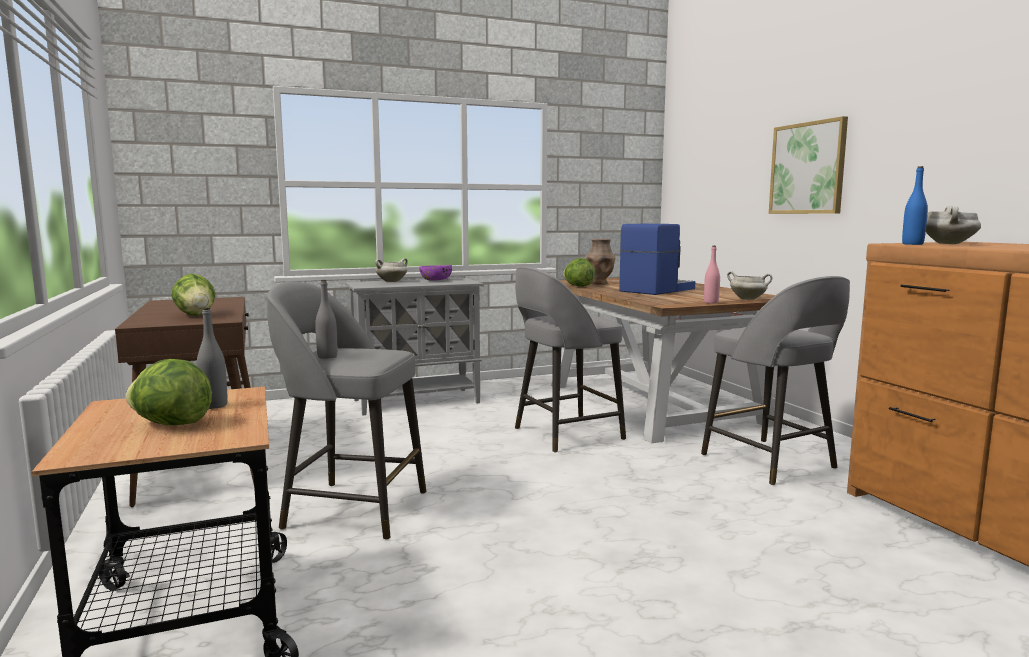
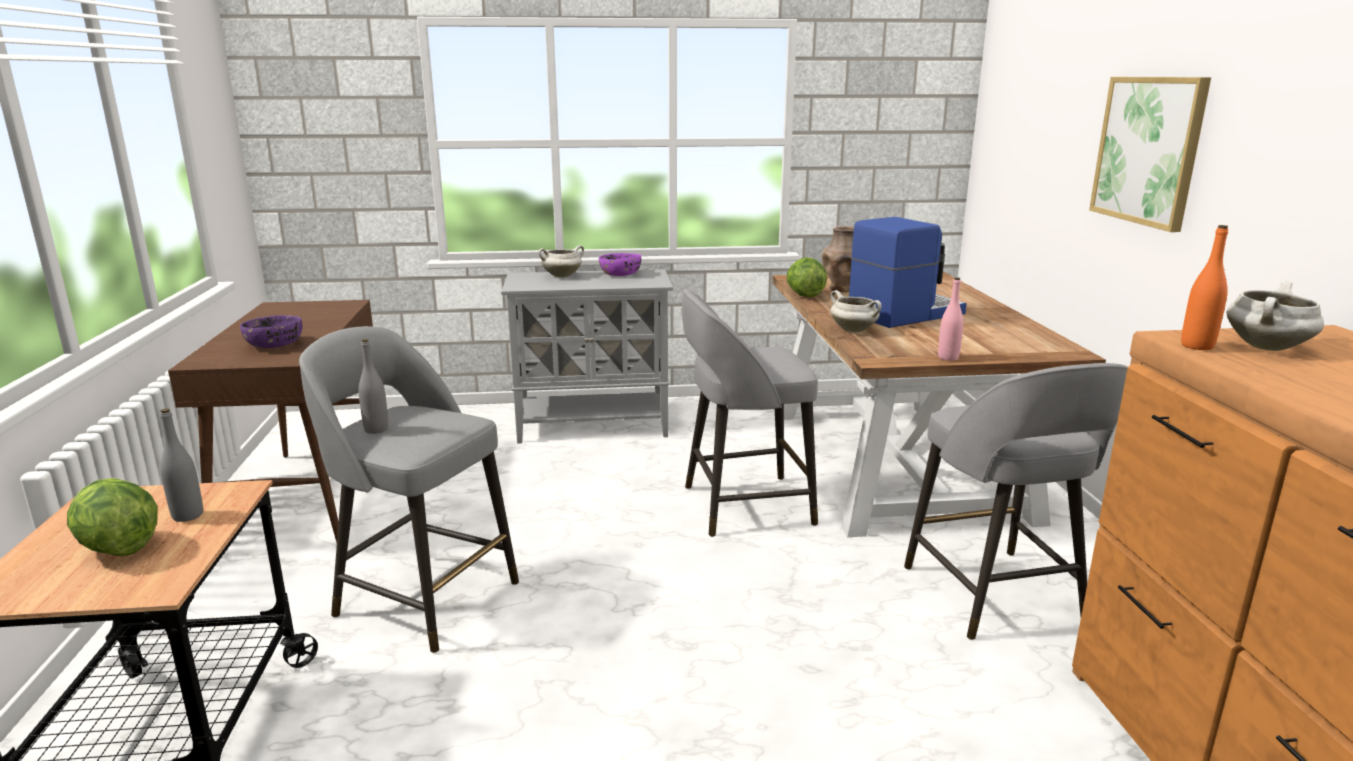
camera: 15 degrees right, 10 degrees up
(196, 315) = (275, 345): lettuce -> purple bowl
(748, 299) = (1015, 352): white cooking pot -> white cooking pot (854, 330)
(912, 244) = (1197, 346): blue bottle -> orange bottle

